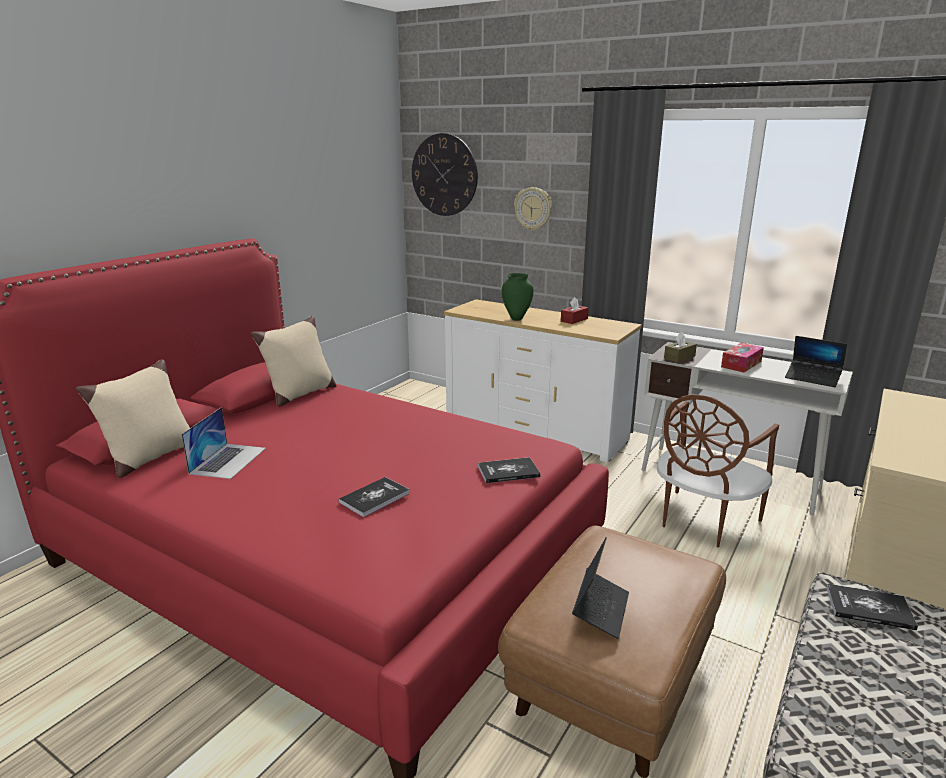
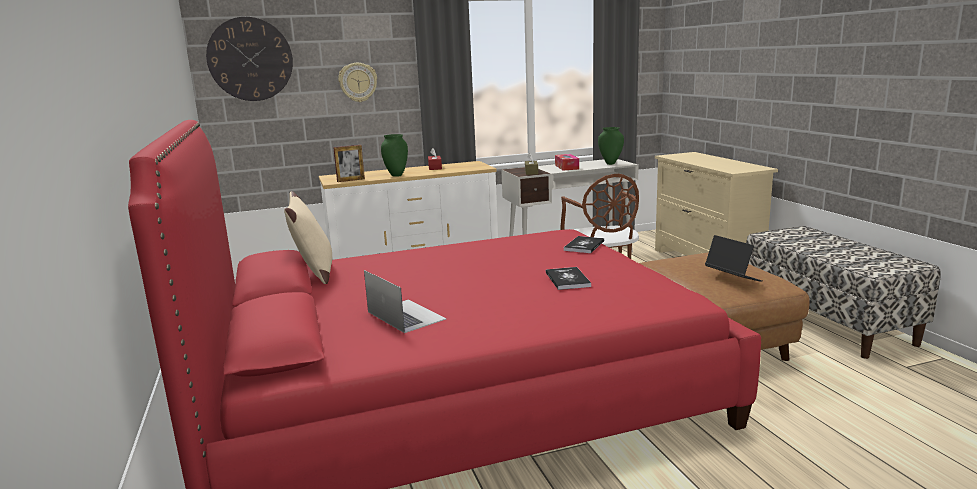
camera: 50 degrees left, 5 degrees down
(150, 458) = (331, 345): beige pillow -> none
(473, 312) = (351, 180): none -> picture frame
(812, 378) = (610, 163): laptop -> green vase
(869, 608) = (786, 235): book -> none

